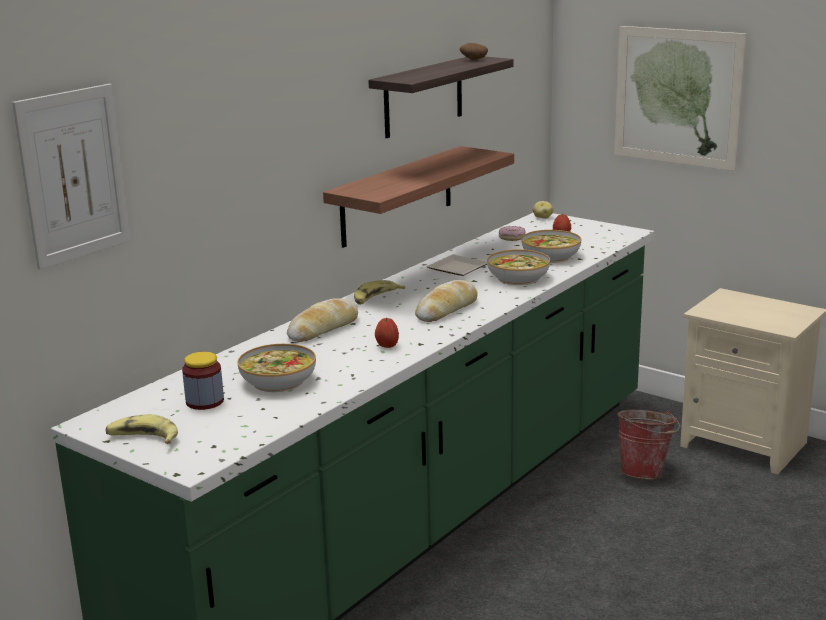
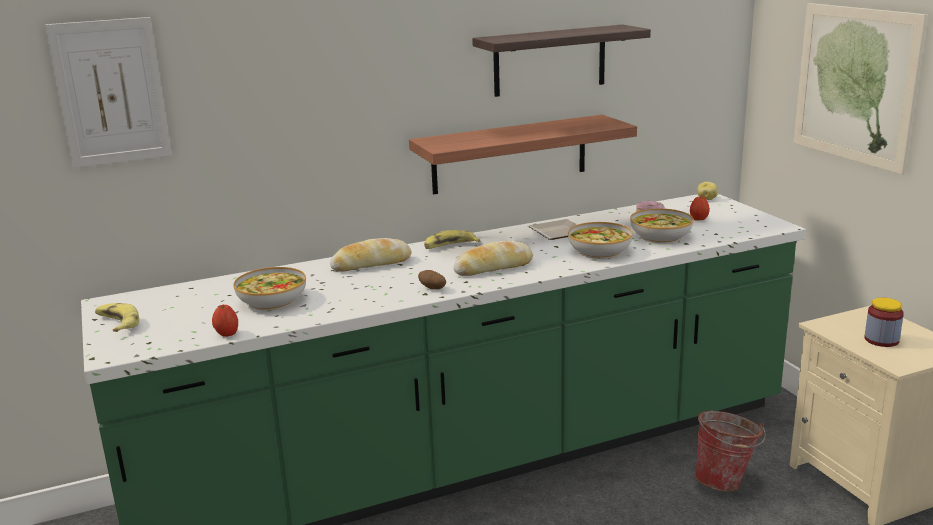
camera: 30 degrees right, 0 degrees up
(205, 401) = (199, 304): jar -> jar (881, 340)
(387, 346) = (396, 290): apple -> apple (227, 334)
(473, 59) = (610, 27): potato -> potato (432, 288)

